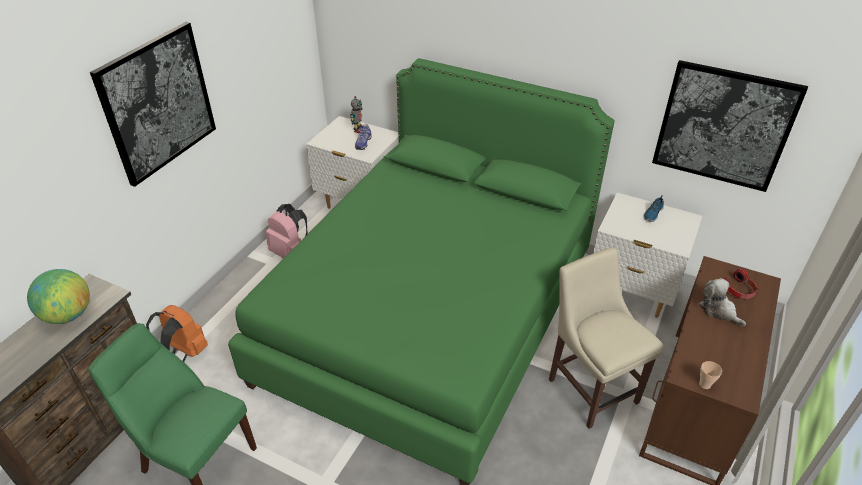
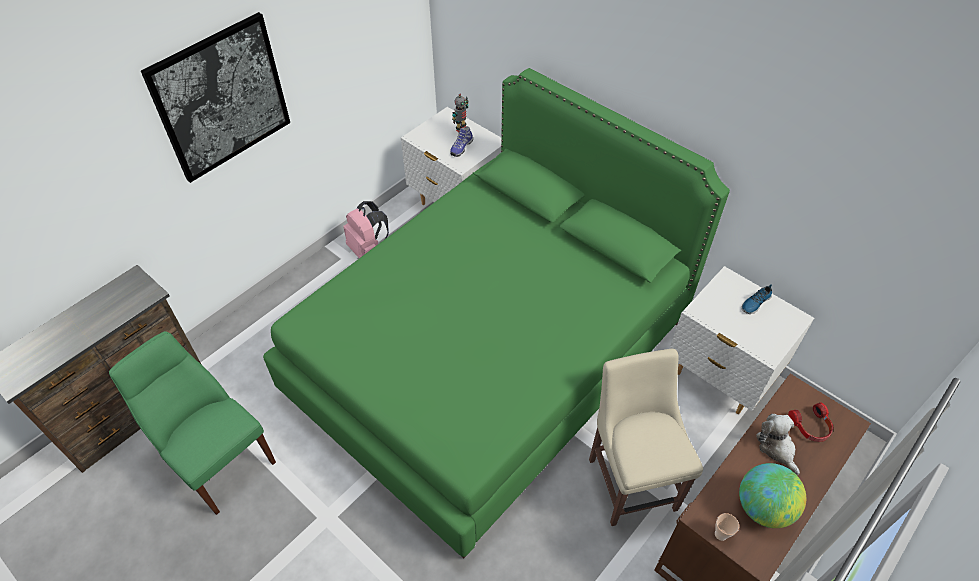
camera: 15 degrees right, 10 degrees up
(68, 315) = (106, 308): globe -> globe (763, 507)
(184, 352) = (236, 343): orange backpack -> none
(724, 126) = (853, 229): picture -> none

